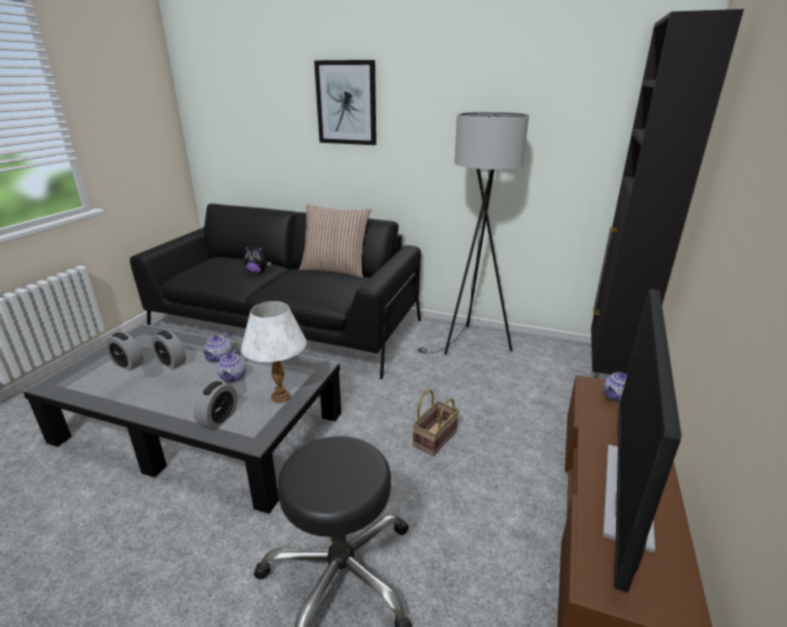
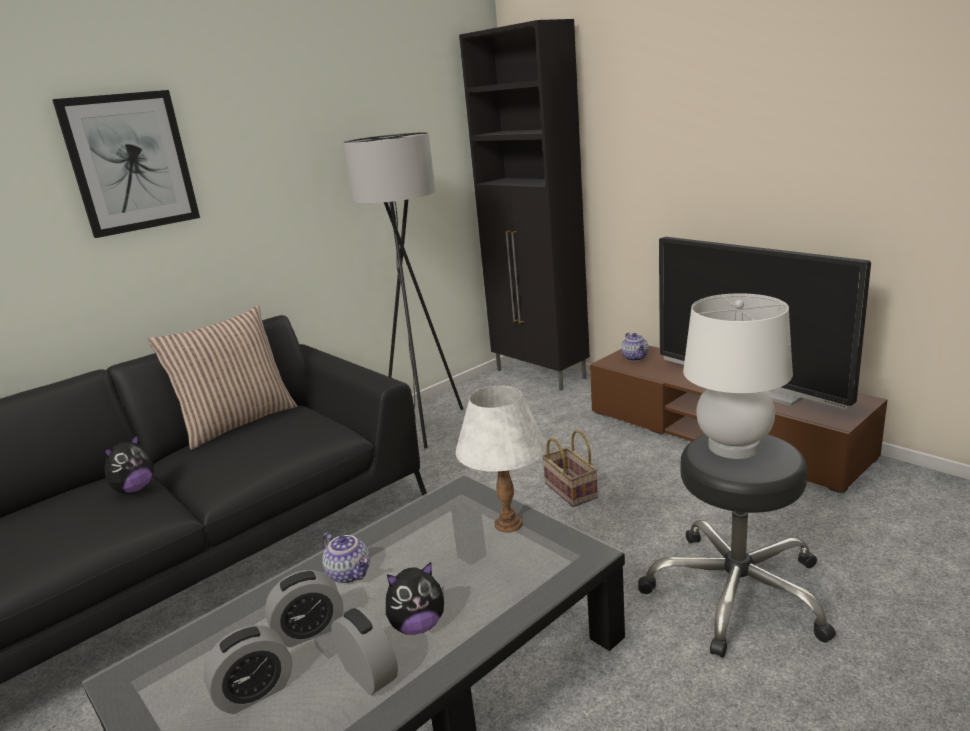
camera: 60 degrees left, 5 degrees down
(175, 393) = (418, 625): none -> plush toy
(219, 419) = (523, 580): alarm clock -> alarm clock (368, 674)
(234, 377) = (424, 562): teapot -> none
(346, 463) = (733, 446): none -> white table lamp

